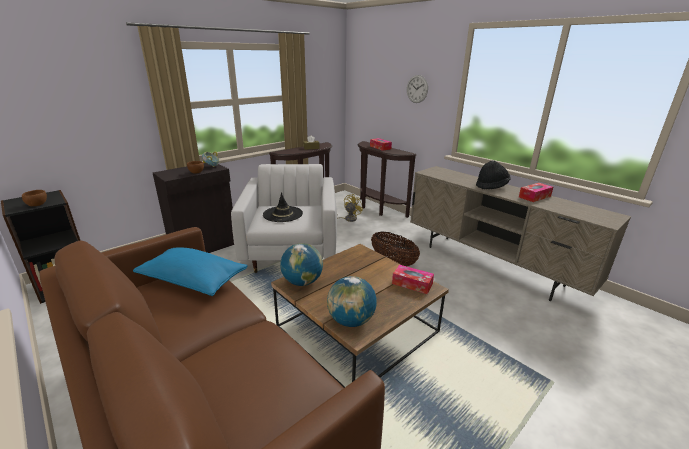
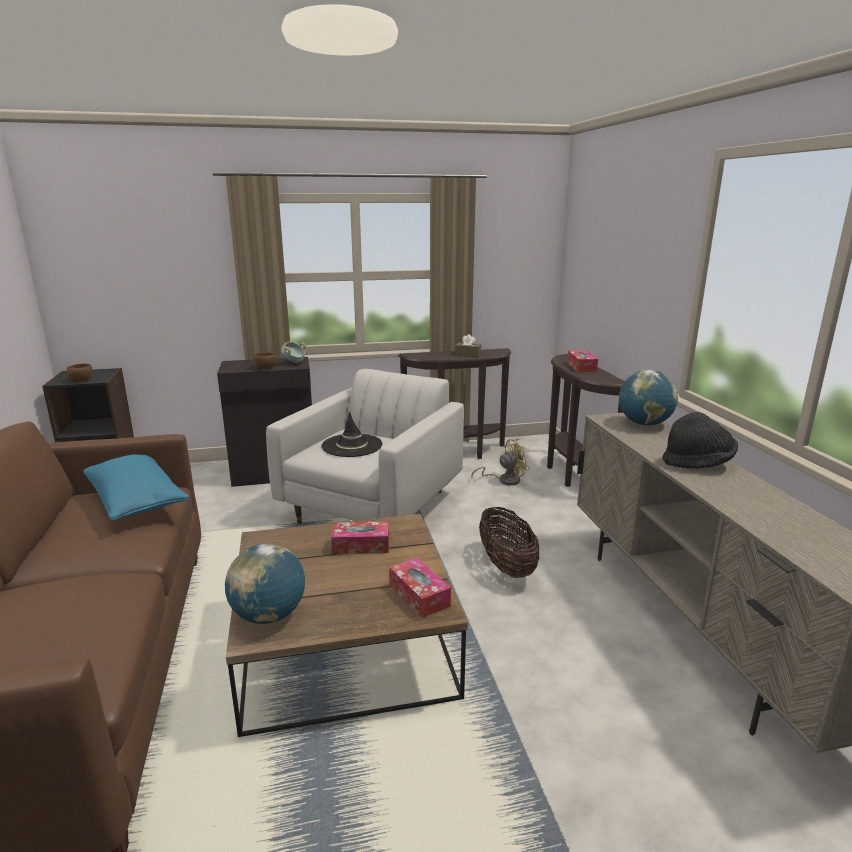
camera: 30 degrees right, 5 degrees down
(302, 282) = (276, 544): globe -> globe (644, 423)
(417, 89) = (642, 268): wall clock -> none
(534, 196) = (761, 500): tissue box -> tissue box (361, 545)

